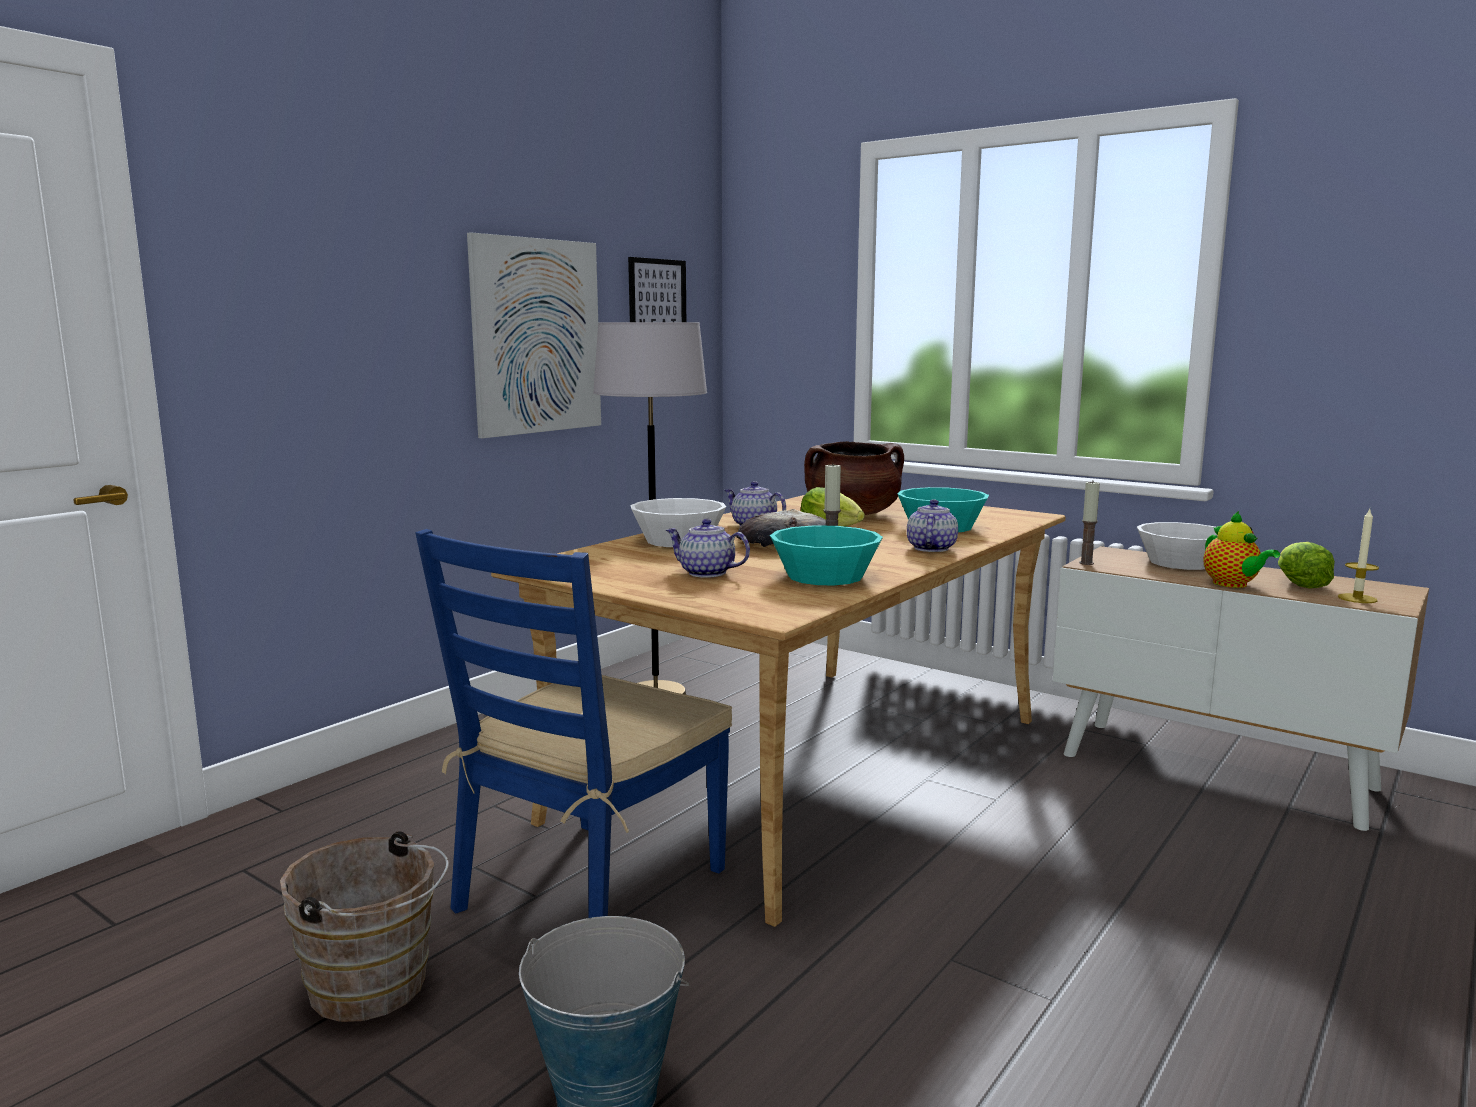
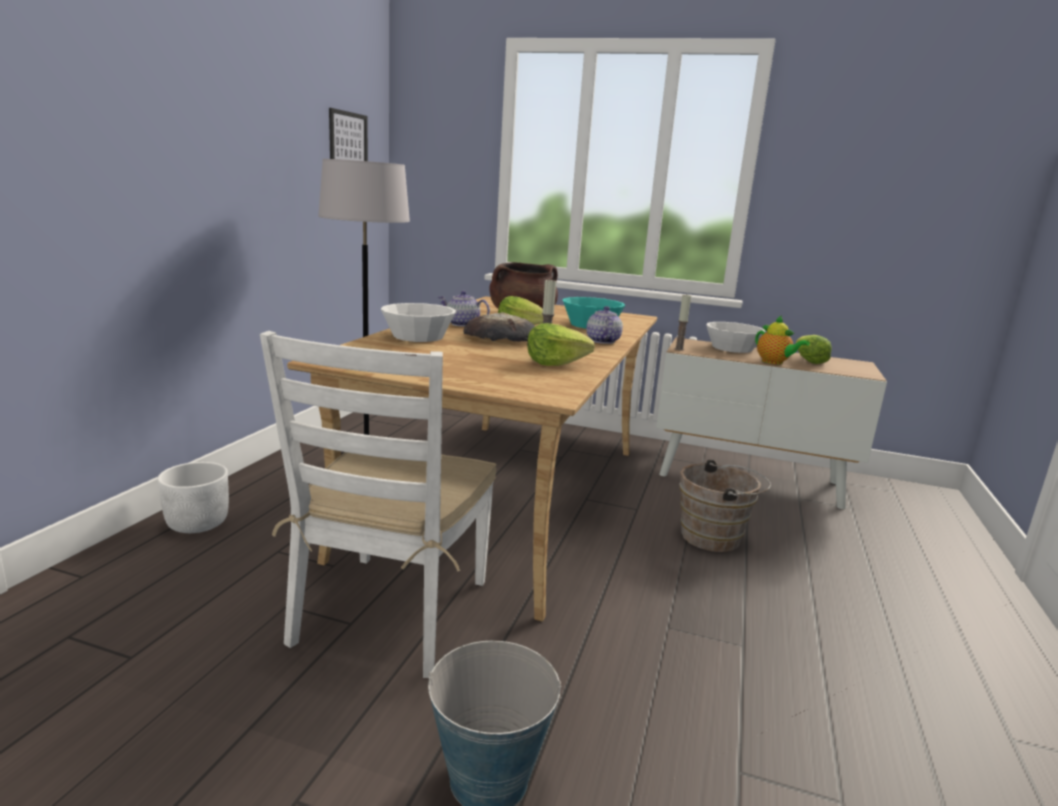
camera: 20 degrees left, 5 degrees up
(376, 988) = (250, 726): brown bucket -> brown bucket (715, 538)
(421, 765) = (197, 523): none -> white planter
(537, 336) = (265, 167): picture -> none
(590, 890) = (392, 612): blue chair -> white chair
(706, 573) = (467, 362): teapot -> none
(824, 576) = (555, 363): turquoise bowl -> lettuce
(1357, 598) = (846, 370): candle -> none

